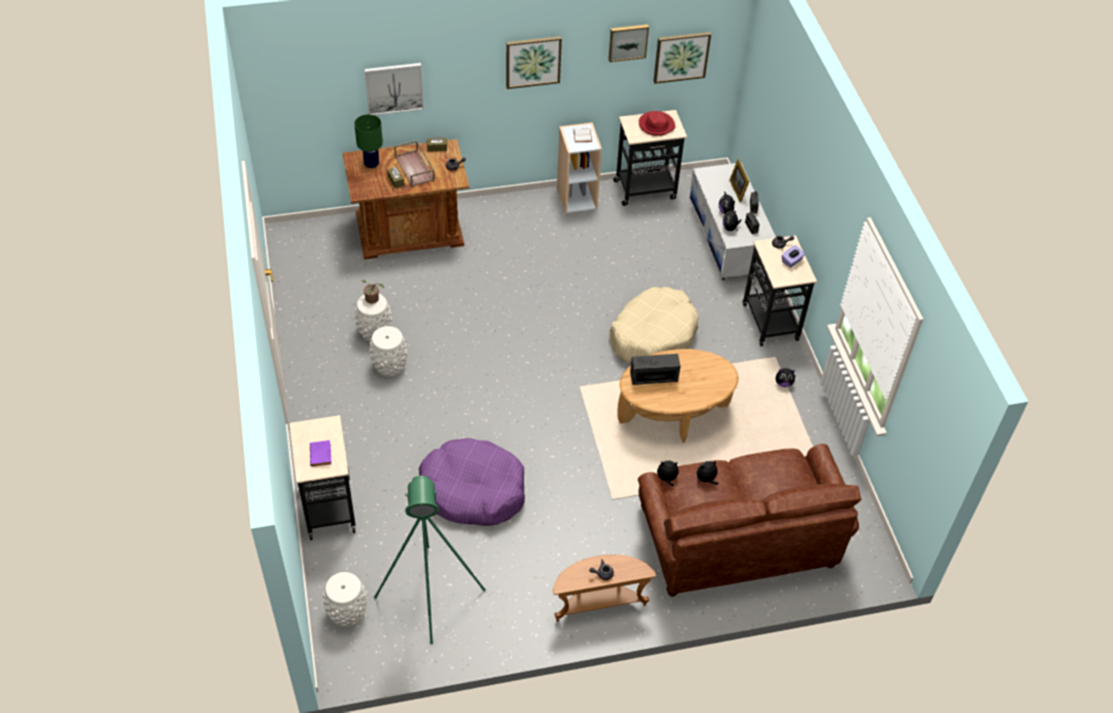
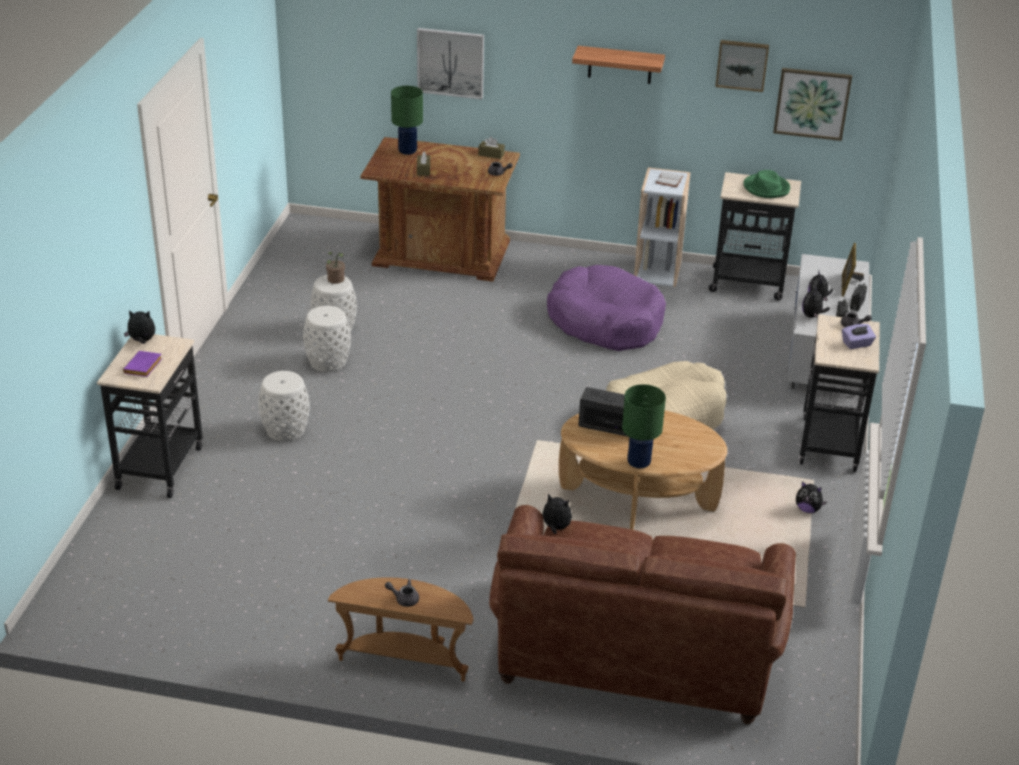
camera: 25 degrees right, 15 degrees down
(347, 612) = (101, 570): white stool -> white stool (285, 430)
(415, 168) = (453, 165): brown tray -> none
(429, 594) = (208, 583): green floor lamp -> none
(472, 490) = (334, 500): purple dog bed -> purple dog bed (605, 322)
(533, 61) = (620, 65): picture -> shelf
(656, 125) = (766, 188): red hat -> green hat
(688, 403) = (638, 463): none -> green table lamp
(706, 479) = (605, 542): plush toy -> plush toy (142, 341)

